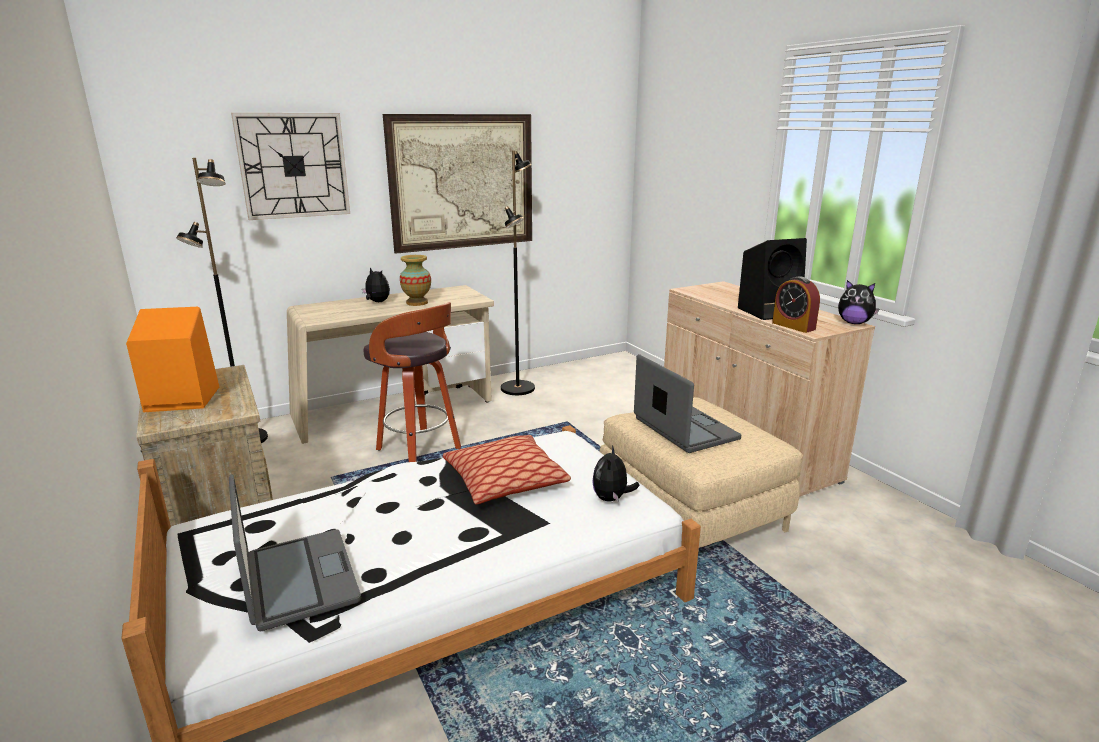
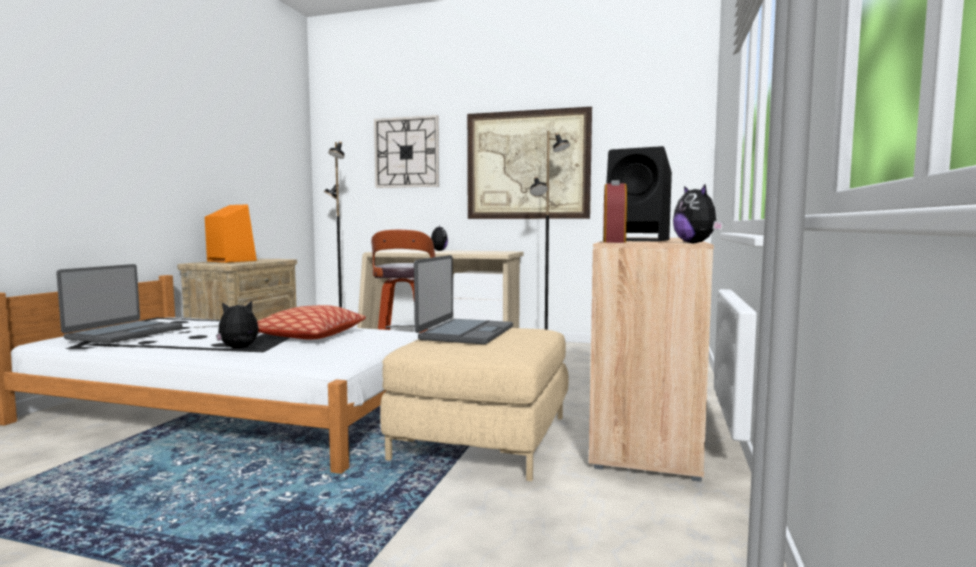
camera: 45 degrees right, 15 degrees down
(417, 303) = (457, 252): vase -> none
(612, 499) = (327, 355): plush toy -> plush toy (239, 348)

